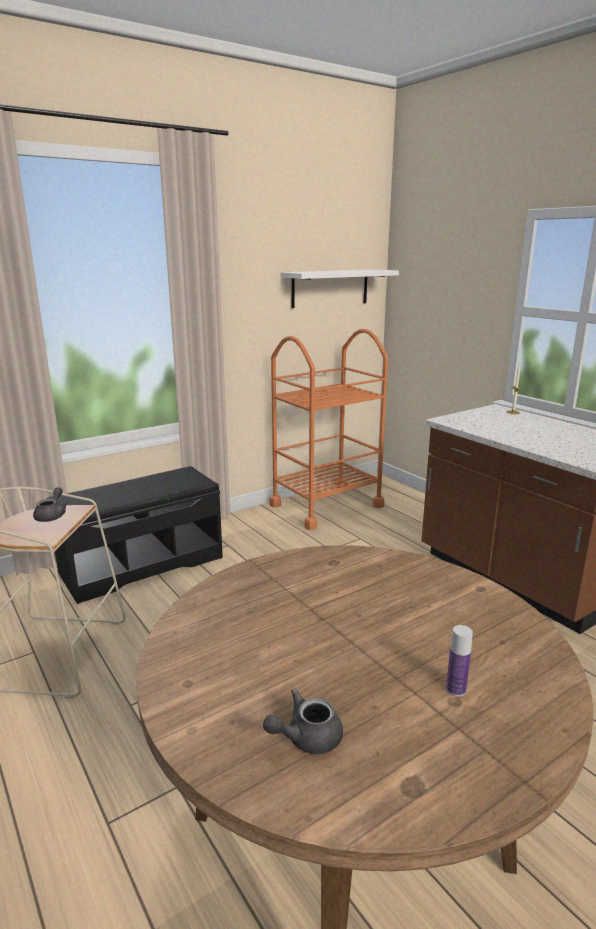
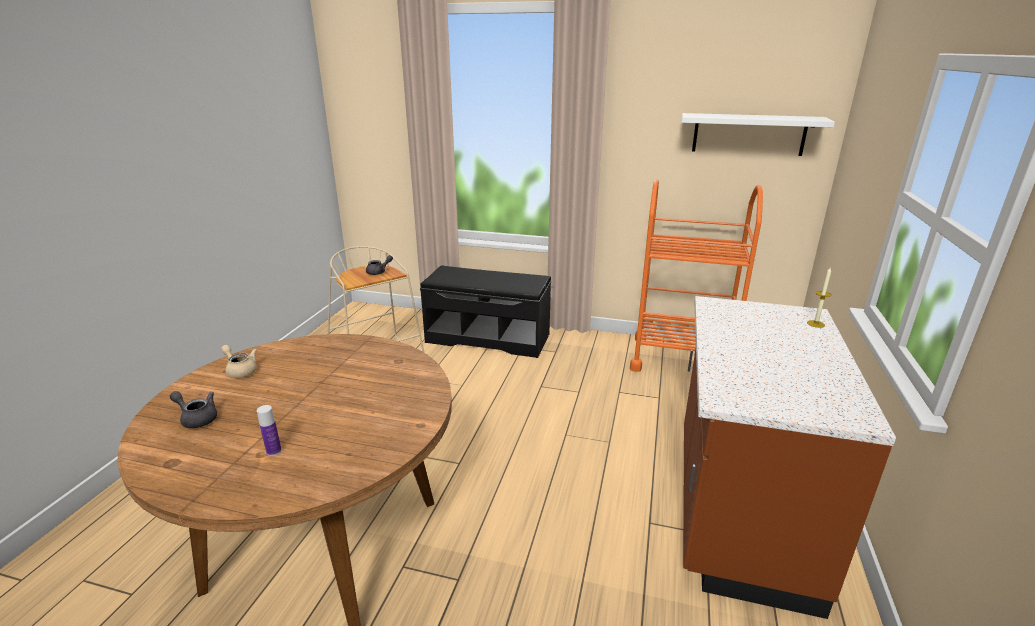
camera: 50 degrees right, 5 degrees up
(206, 670) = (240, 370): none -> beige teapot

